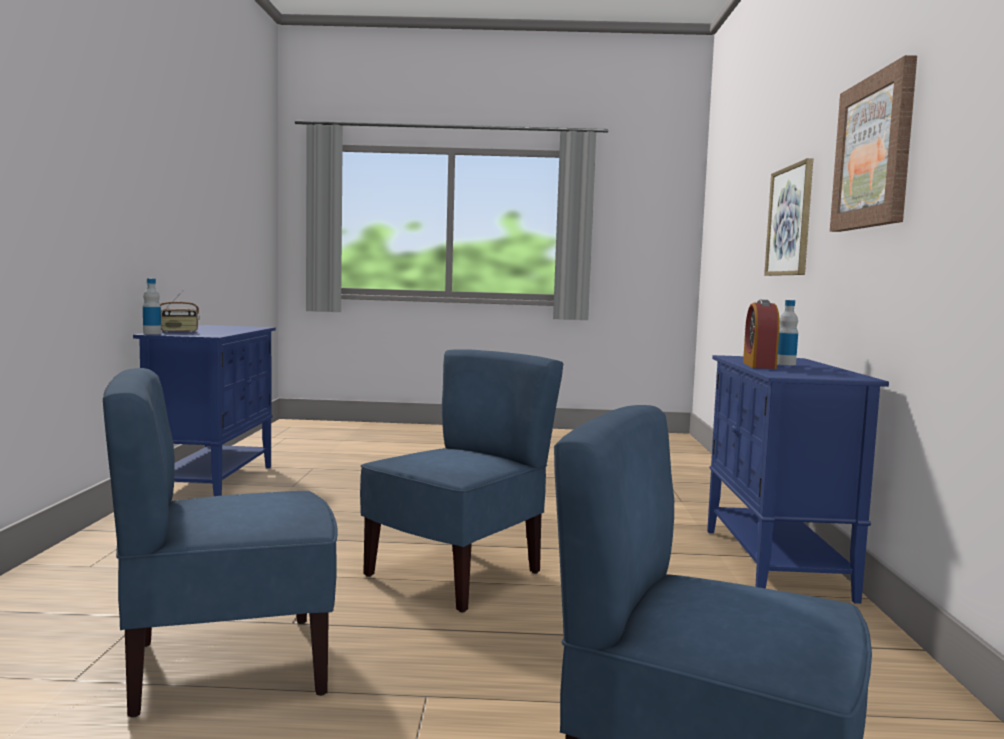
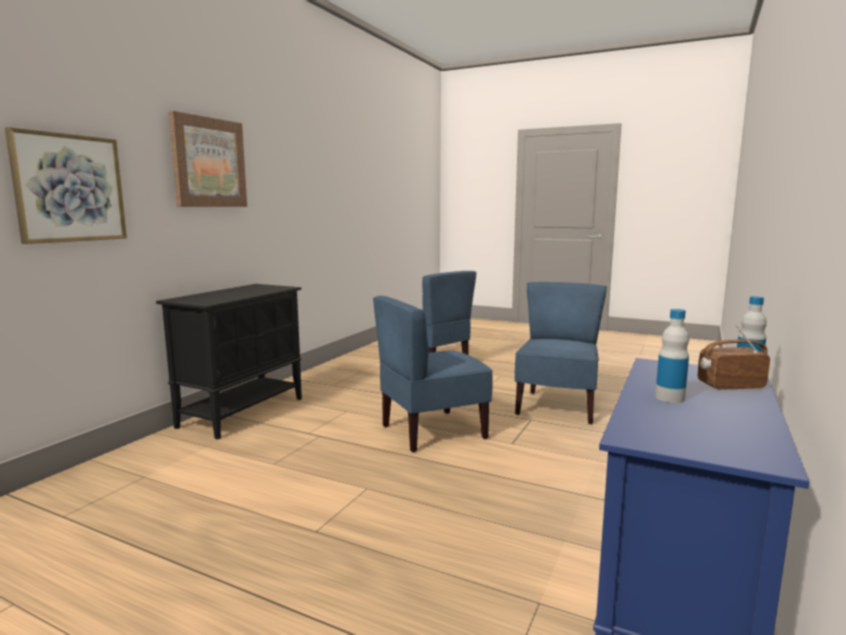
camera: 155 degrees left, 5 degrees up
(227, 666) = (556, 407): blue chair -> blue chair turned 75 degrees counterclockwise
(759, 365) = (253, 293): alarm clock -> none
(776, 564) = (243, 412): blue cabinet -> black cabinet
(785, 364) = (225, 294): bottle -> bottle (669, 398)

